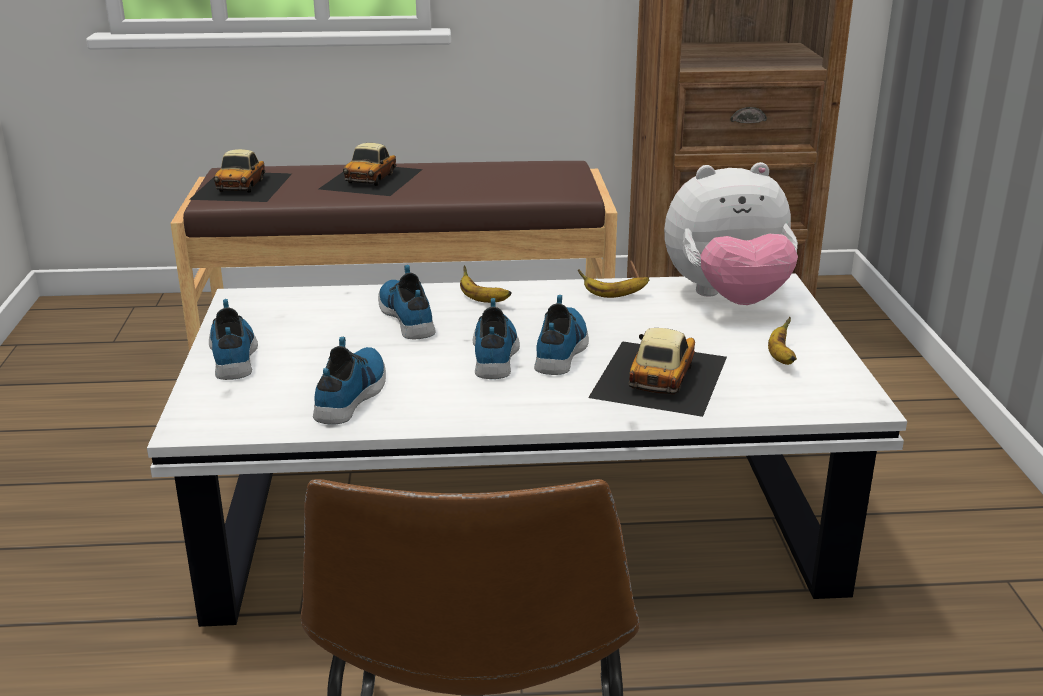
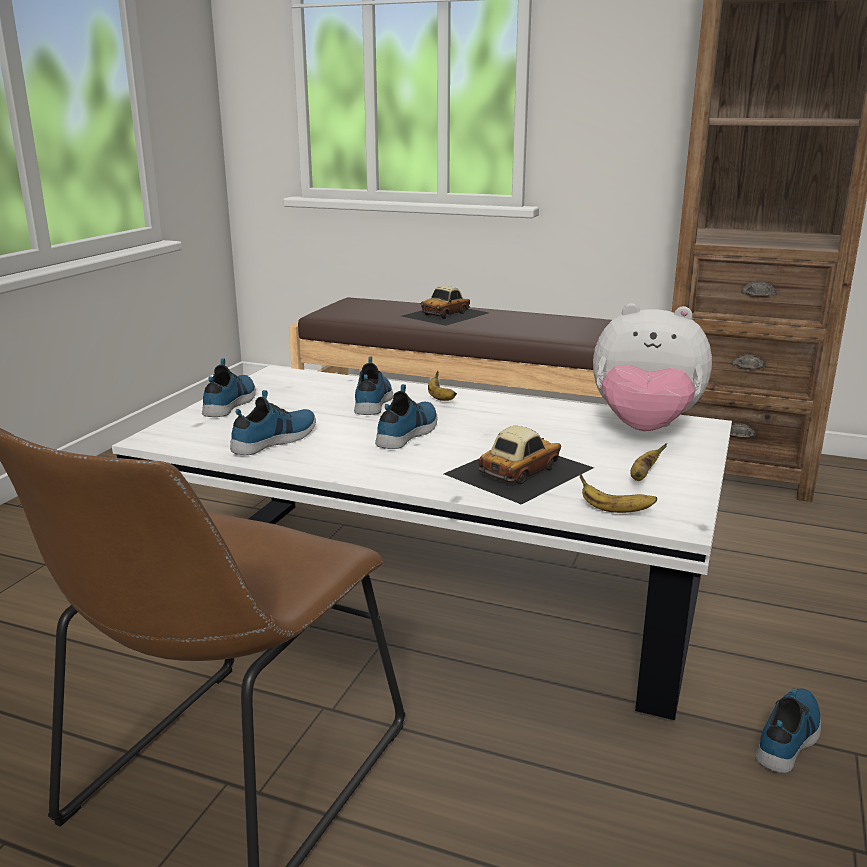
camera: 25 degrees right, 5 degrees down
(243, 186) = (352, 308): toy car -> none
(562, 348) = (463, 439): shoe -> shoe (790, 736)
(613, 296) = (547, 411): banana -> banana (613, 510)

